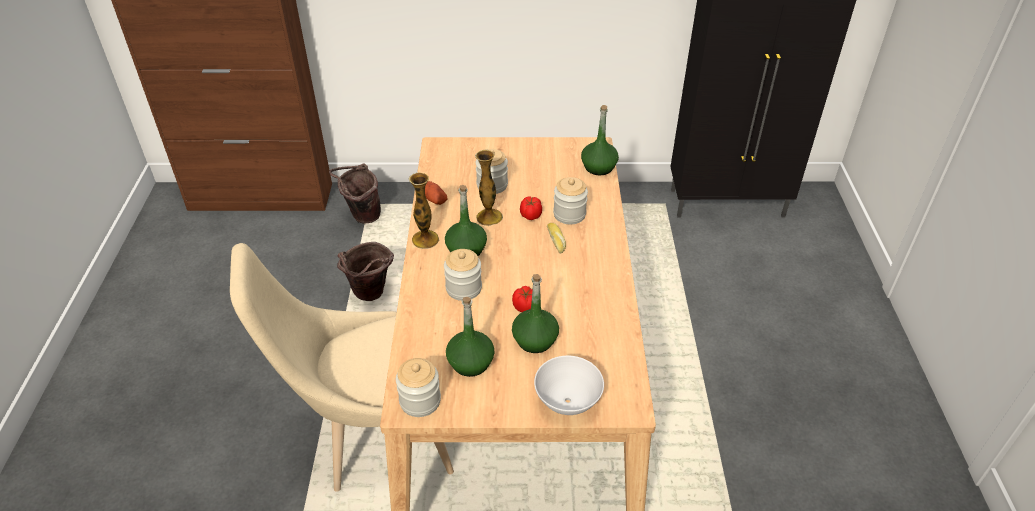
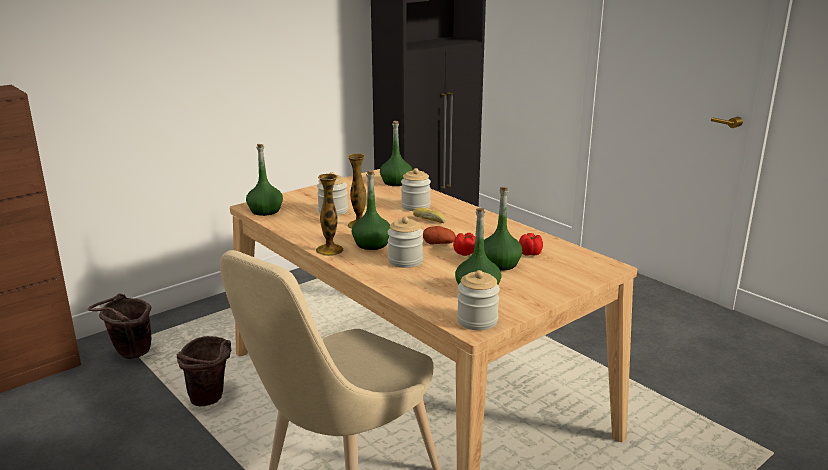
camera: 40 degrees left, 20 degrees down
(434, 199) = (299, 230): potato -> potato (439, 243)
(441, 158) = (265, 211): none -> green bottle
(530, 216) = (389, 215): tomato -> tomato (530, 254)
(568, 402) = (572, 279): white bowl -> none

